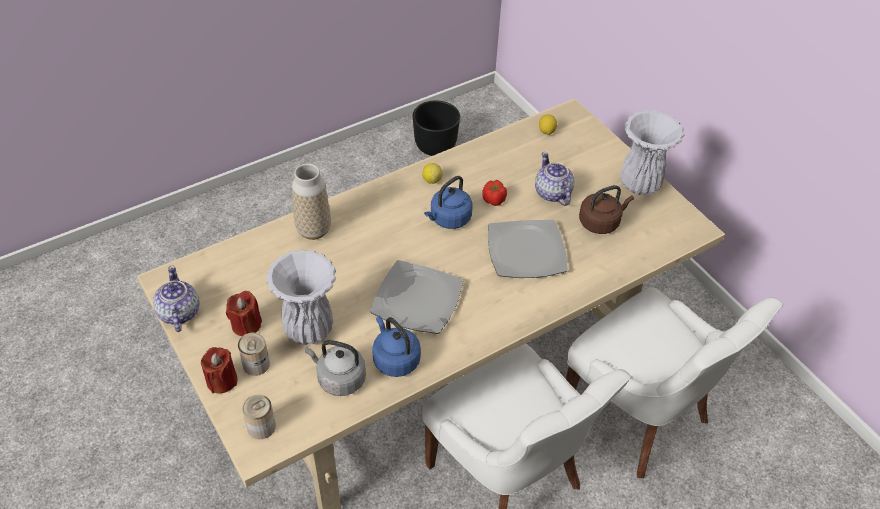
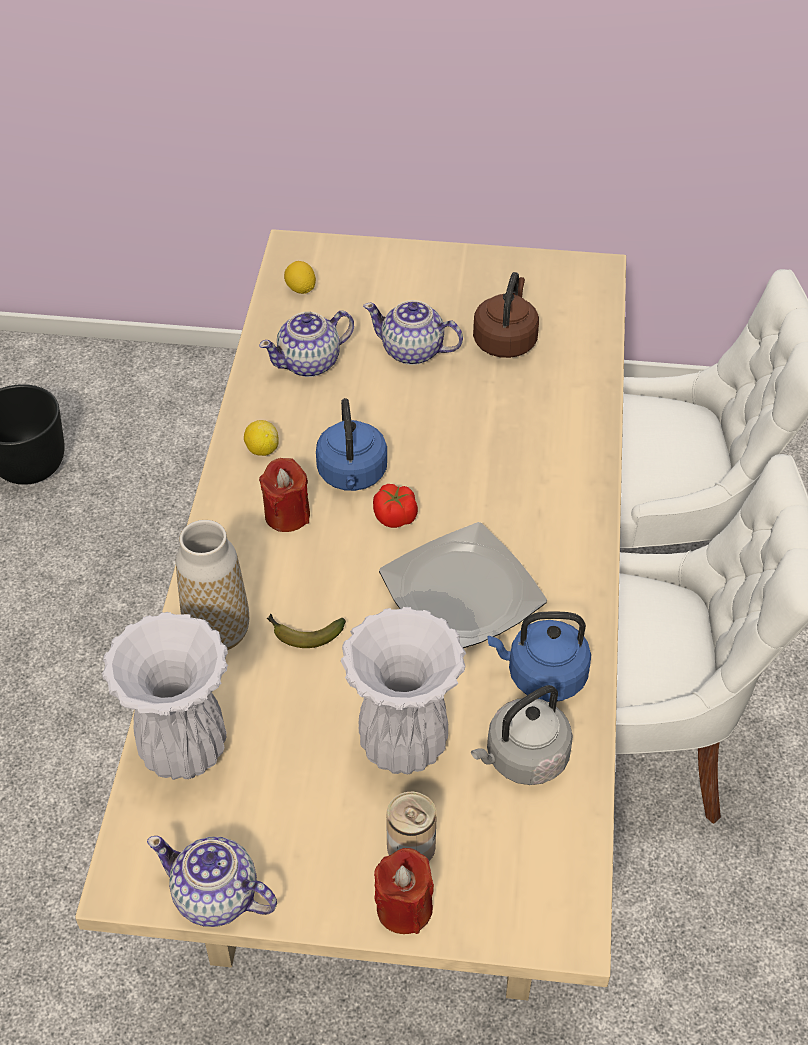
camera: 50 degrees left, 0 degrees up
(246, 325) = (324, 818): red candle -> red candle (287, 515)
(261, 426) = (531, 901): can -> none
(339, 258) = (303, 634): none -> banana
(494, 200) = (365, 411): tomato -> tomato (395, 517)
(503, 163) = (310, 363): none -> teapot
(525, 252) = (485, 436): plate -> none
(639, 185) = (481, 271): white vase -> white vase (185, 752)

